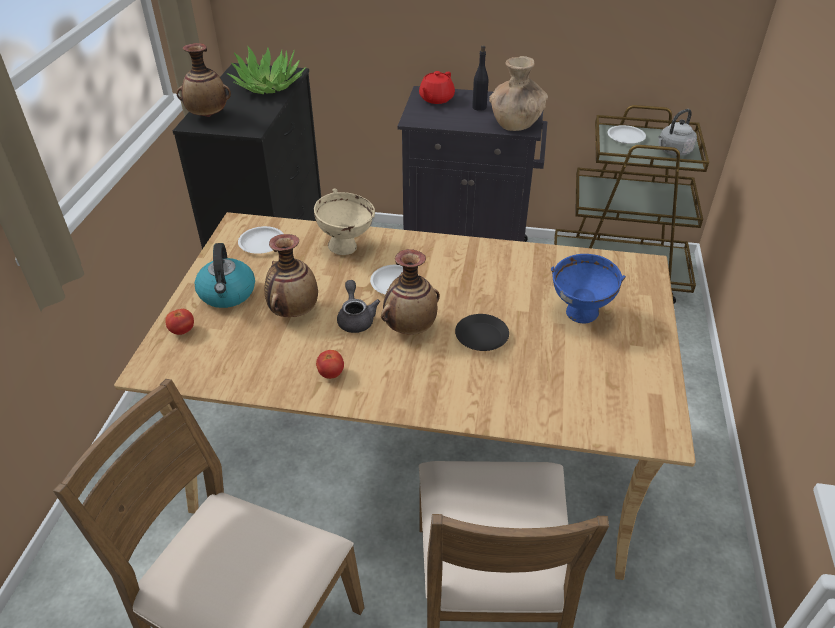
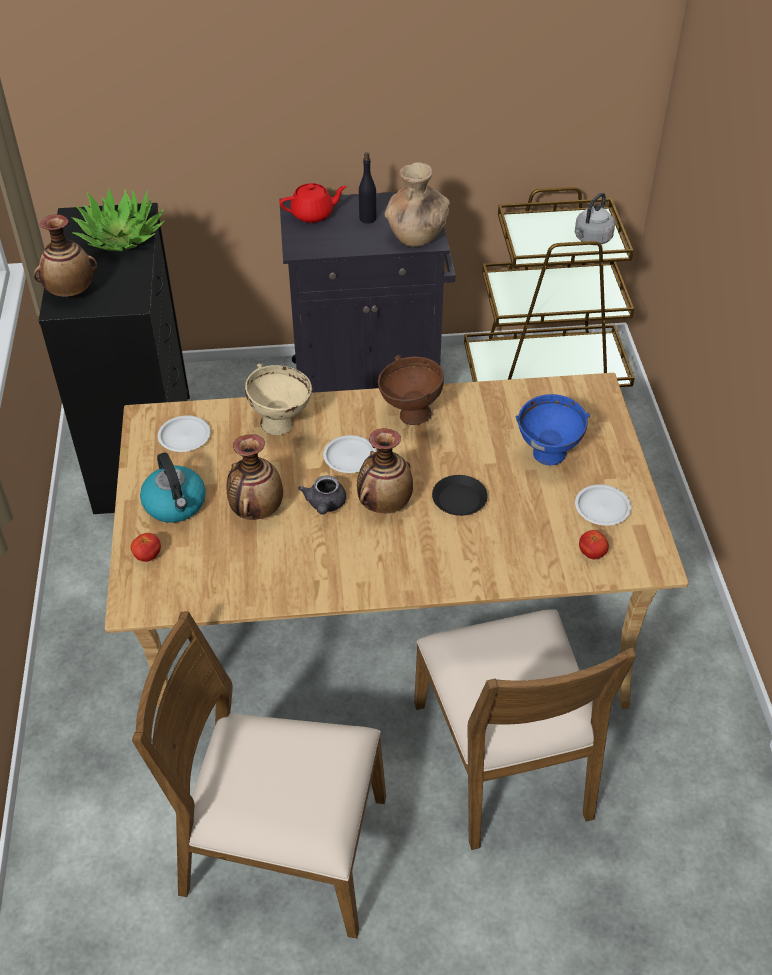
camera: 15 degrees left, 5 degrees up
(331, 373) = (324, 569): tomato -> tomato (592, 553)
(356, 318) = (325, 505): grey teapot -> grey teapot turned 150 degrees counterclockwise
(436, 99) = (313, 214): red teapot -> red teapot turned 120 degrees counterclockwise
(463, 260) = (411, 416): none -> brown bowl
(625, 137) = (536, 228): white plate -> white plate (602, 508)

